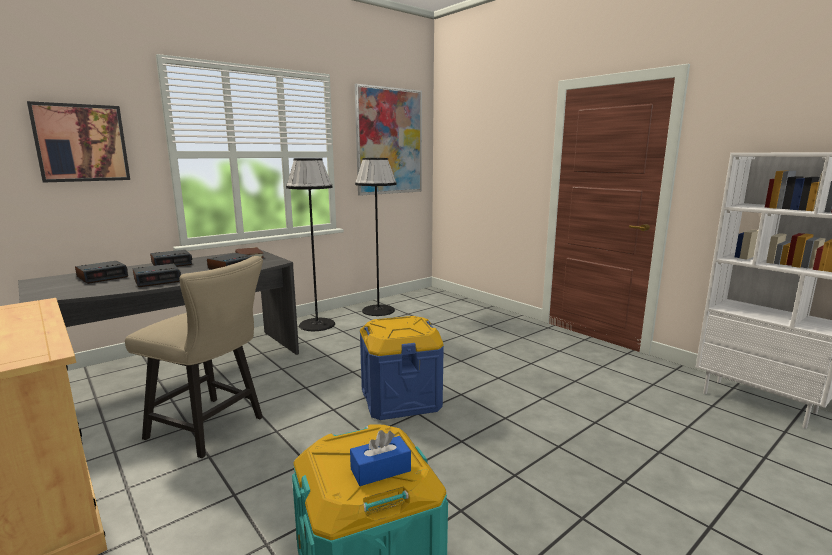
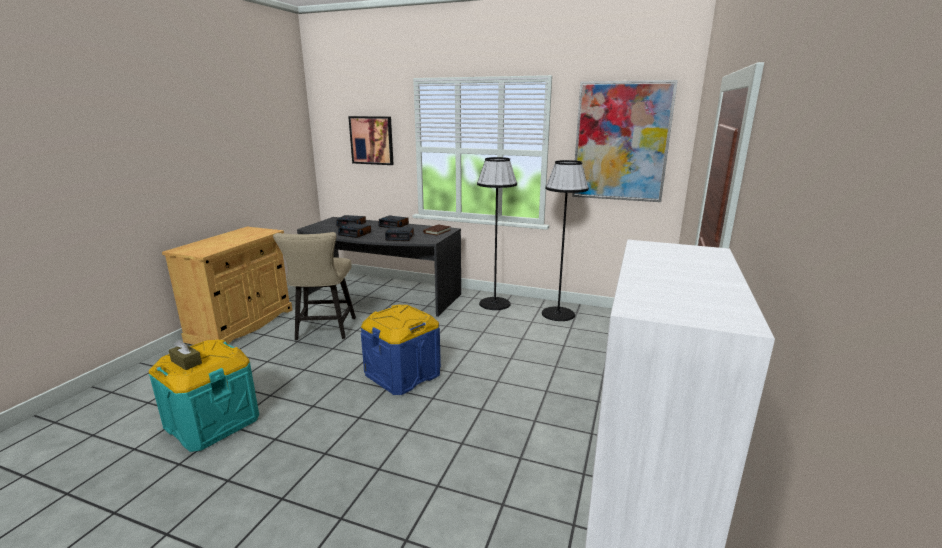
camera: 60 degrees right, 5 degrees up
(380, 470) = (186, 362): blue tissue box -> brown tissue box

